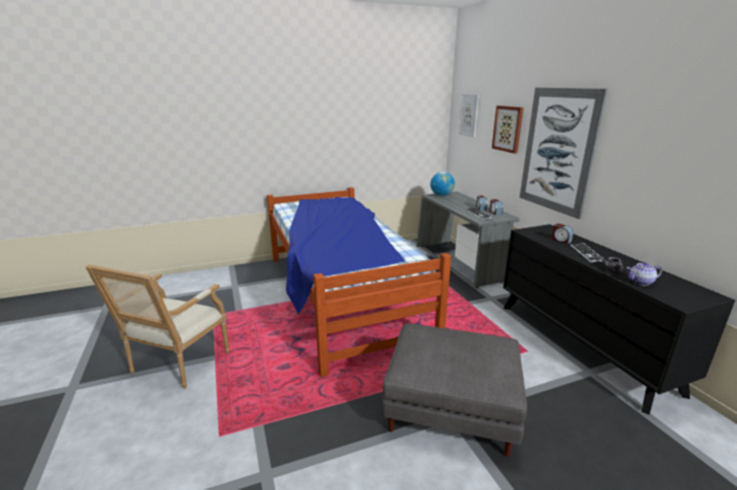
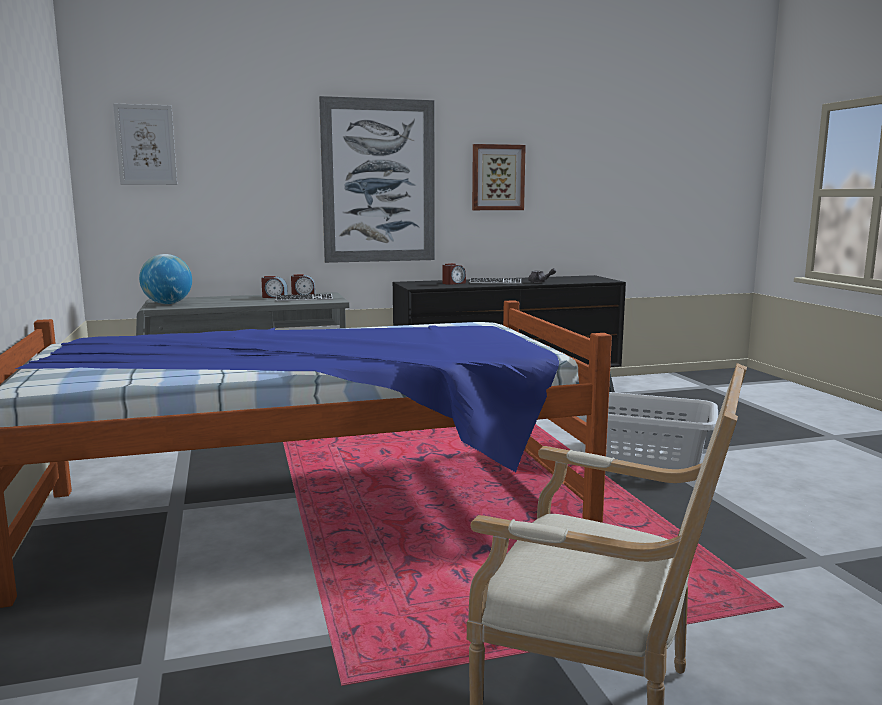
camera: 85 degrees left, 10 degrees down
(452, 410) = (640, 455): grey ottoman -> grey laundry basket
(508, 128) = (269, 161): picture -> picture (497, 177)
(640, 282) = (568, 281): teapot -> none

